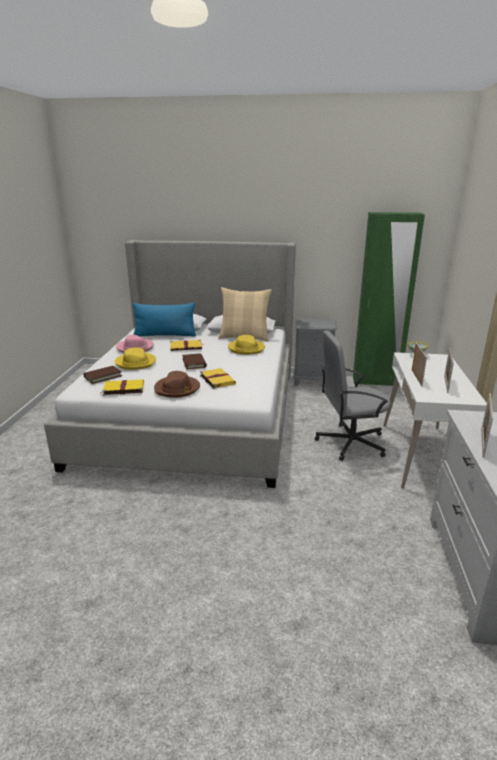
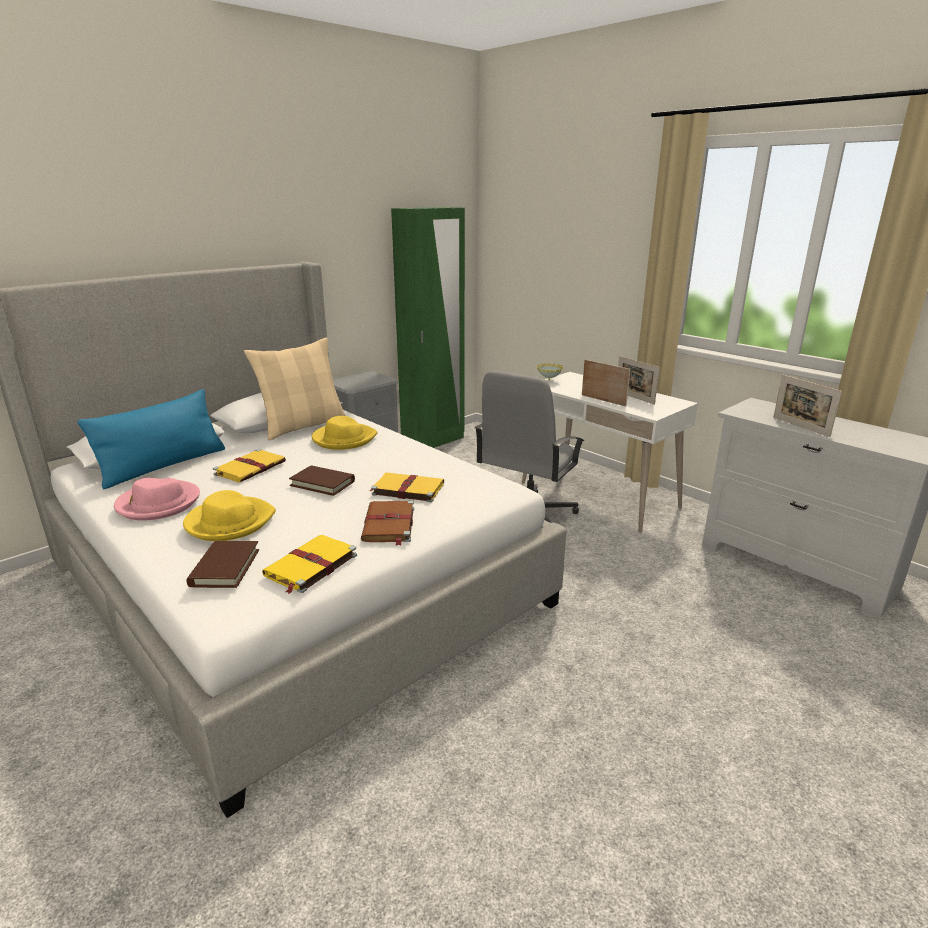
camera: 50 degrees left, 0 degrees up
(177, 389) = (389, 525): brown hat -> brown book

